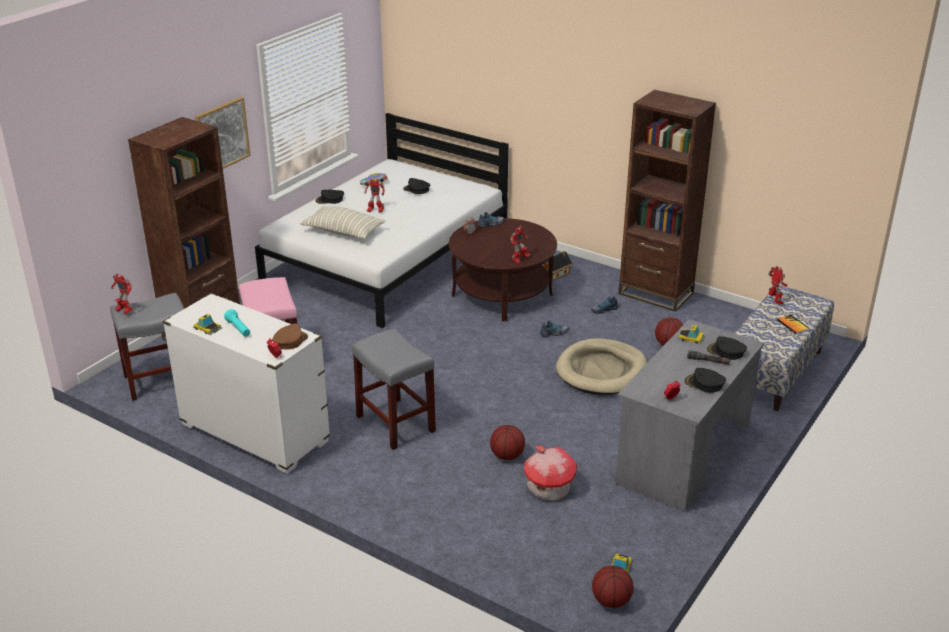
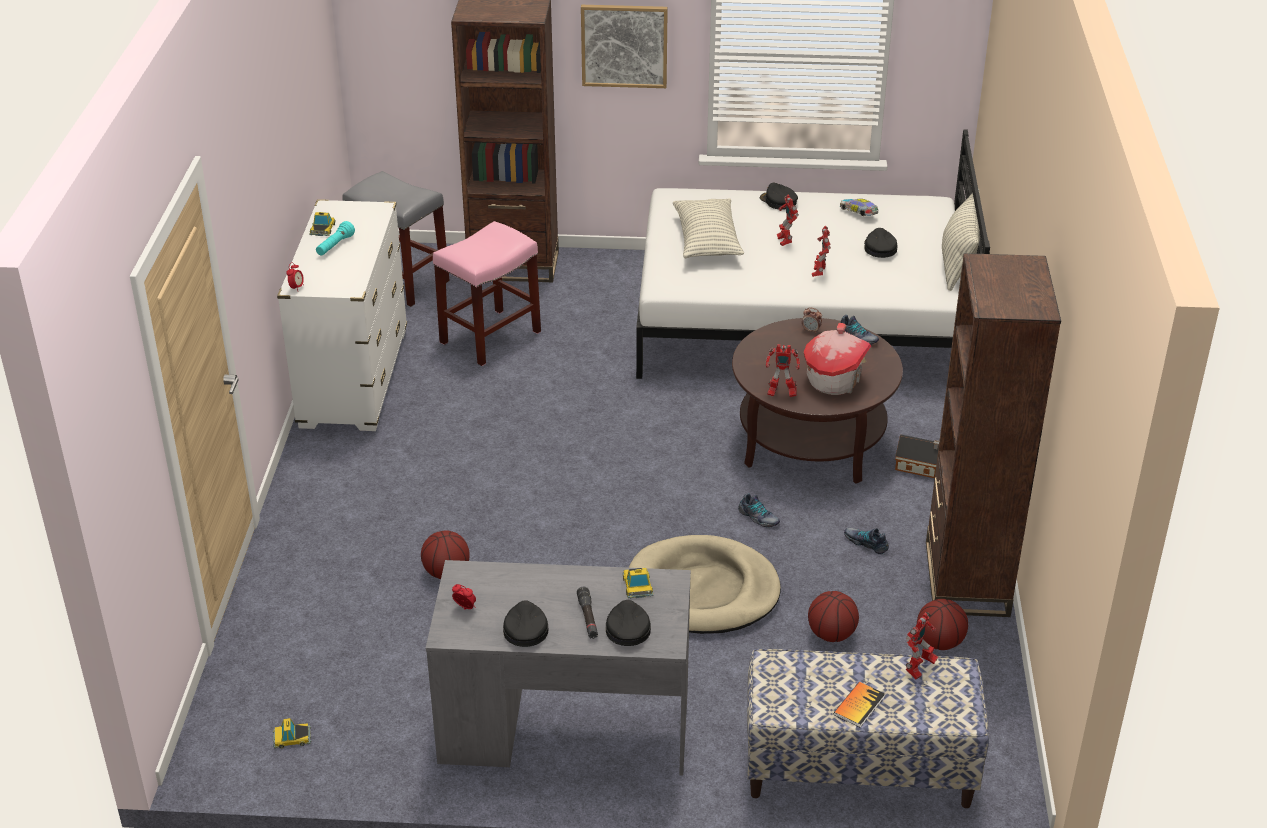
camera: 60 degrees right, 5 degrees up
(124, 311) = (372, 181): toy robot -> toy robot (819, 273)
(290, 340) = (336, 284): brown cap -> none
(394, 424) = (445, 464): grey stool -> none
(455, 176) = (959, 263): none -> pillow
(548, 488) = (405, 628): toy house -> toy house (834, 381)
(611, 601) = (225, 748): basketball -> basketball (939, 642)

